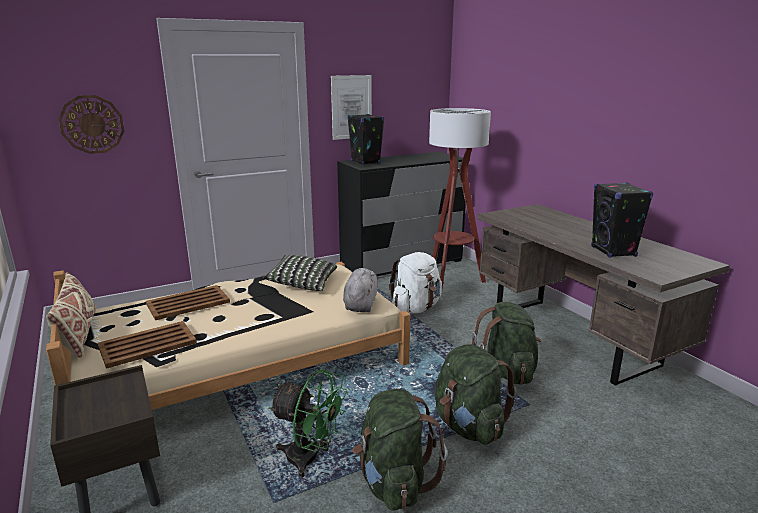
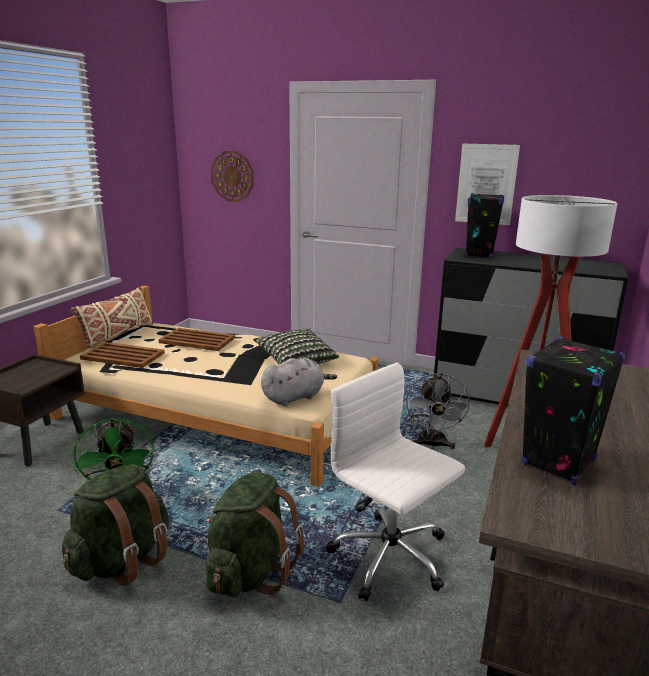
camera: 50 degrees right, 0 degrees up
(416, 308) = (432, 445): white backpack -> grey fan
(507, 371) = (391, 558): green backpack -> white office chair

